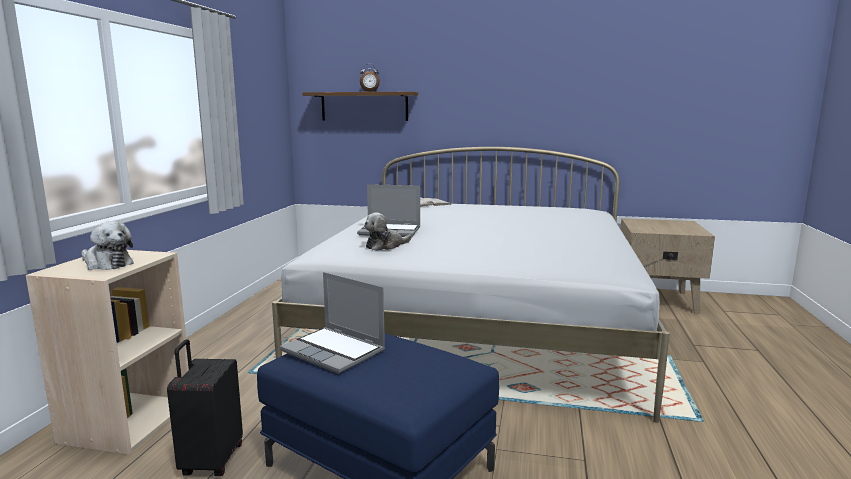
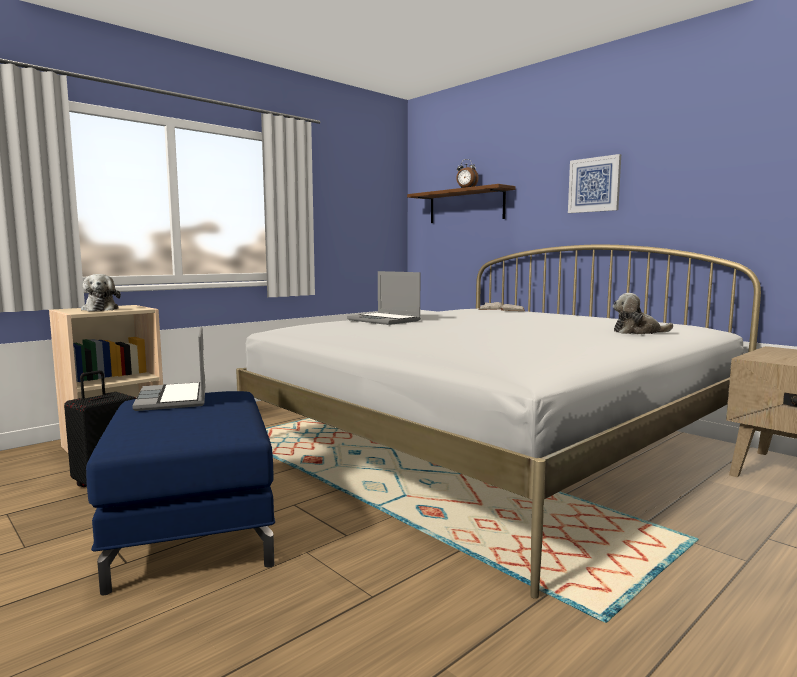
camera: 35 degrees right, 5 degrees down
(385, 246) = (343, 327): plush toy -> plush toy (637, 332)
(493, 97) = (594, 185): none -> picture

